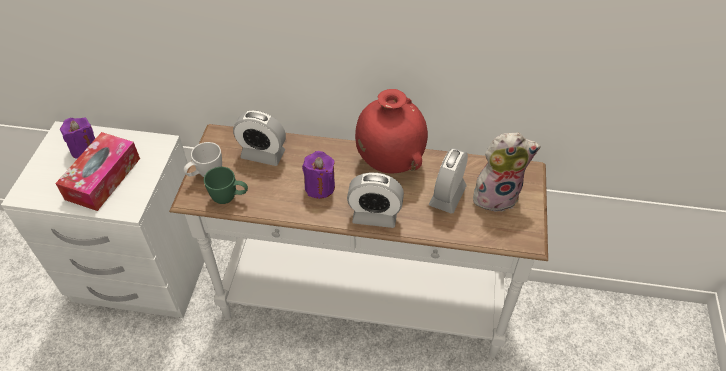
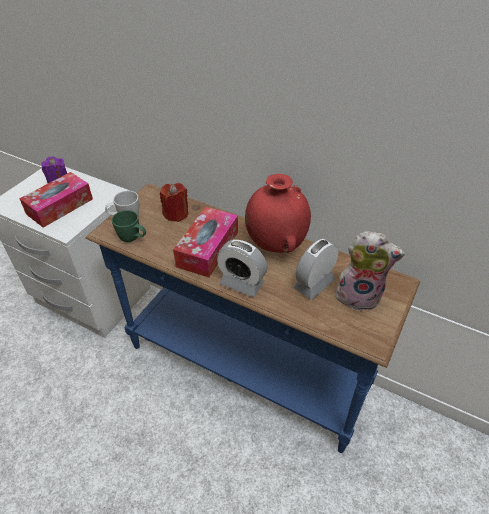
camera: 20 degrees right, 5 degrees down
(263, 154) = (176, 214): alarm clock -> red candle
(320, 187) = (208, 249): purple candle -> tissue box
(363, 304) = (245, 370): white console table -> blue console table

